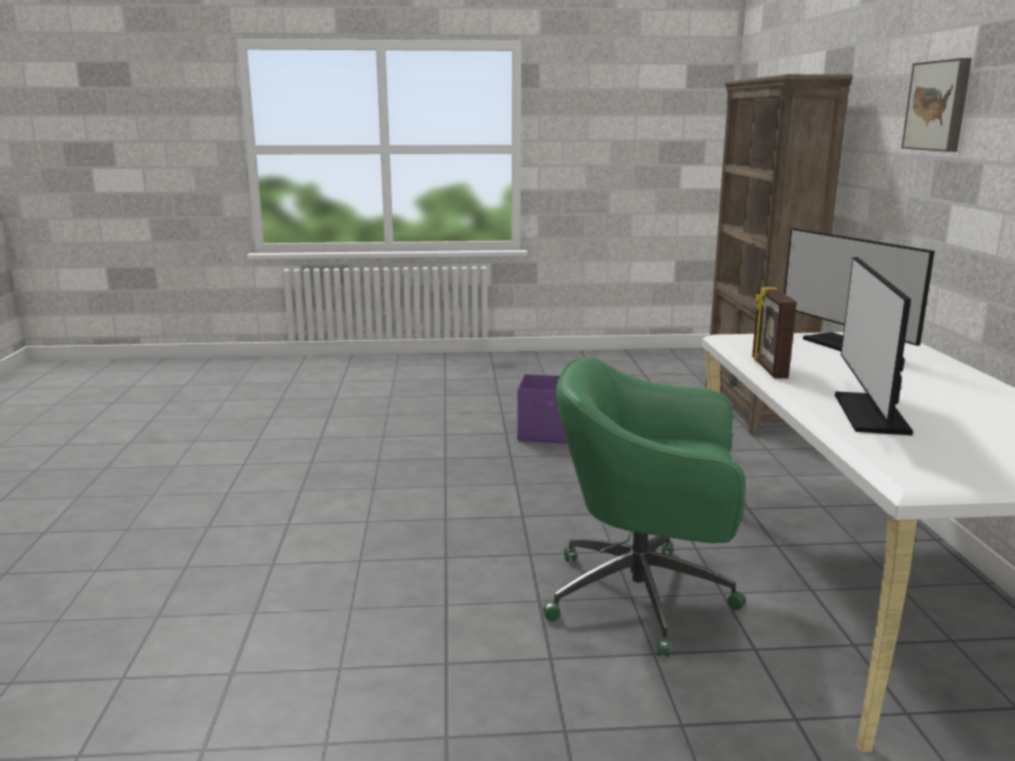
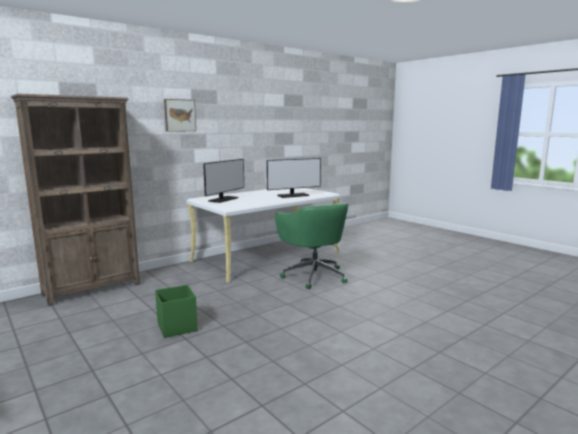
camera: 125 degrees left, 5 degrees down
(546, 434) = (177, 326): purple storage box -> green storage box
(768, 368) = (265, 202): picture frame -> none

